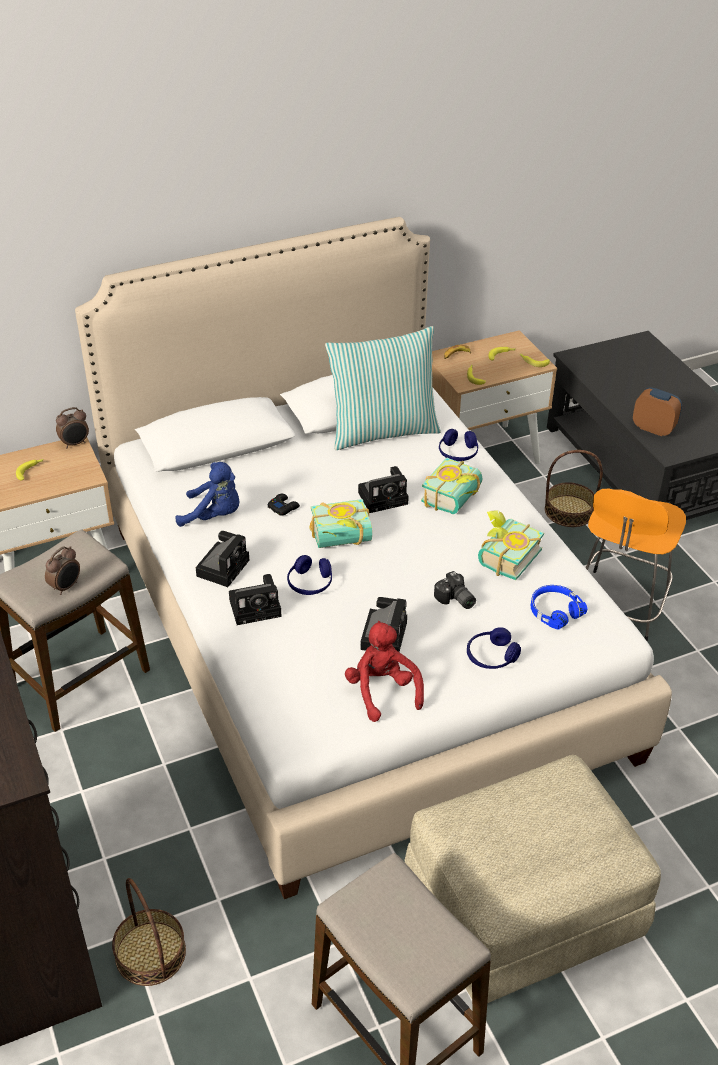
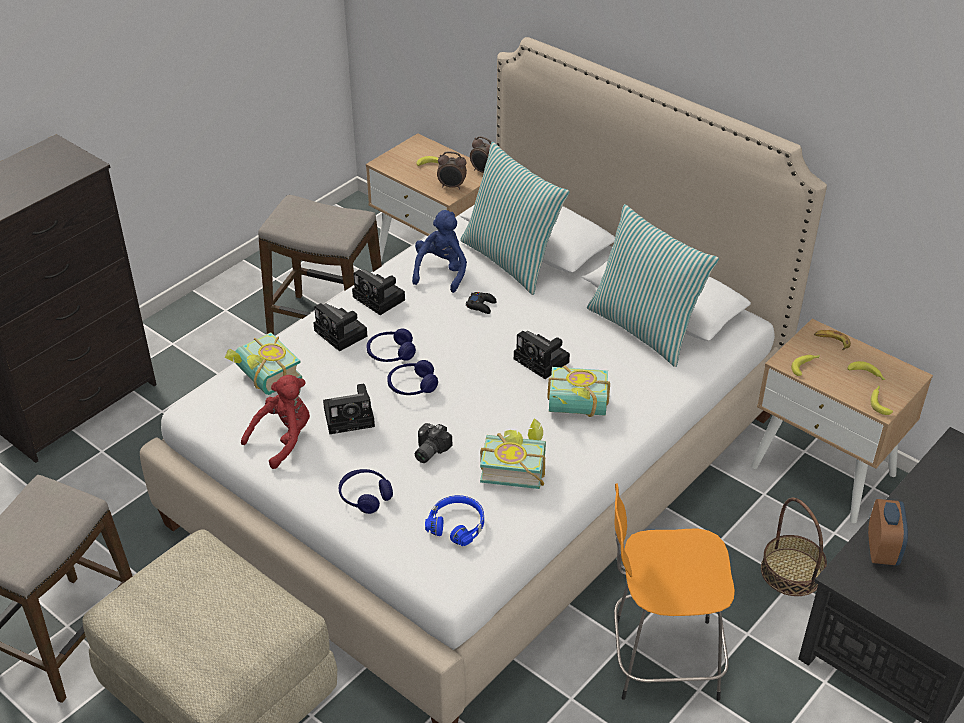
camera: 65 degrees right, 0 degrees up
(66, 587) = (303, 231): alarm clock -> alarm clock (452, 186)
(150, 953) = (88, 469): basket -> none
(214, 515) = (441, 272): blue plush toy -> blue plush toy turned 150 degrees counterclockwise
(223, 566) = (380, 299): camera -> camera turned 45 degrees clockwise
(233, 469) = (511, 260): none -> pillow
(342, 540) = (460, 354): book -> book (263, 378)
(458, 453) = (653, 389): blue headphones -> blue headphones (412, 386)

